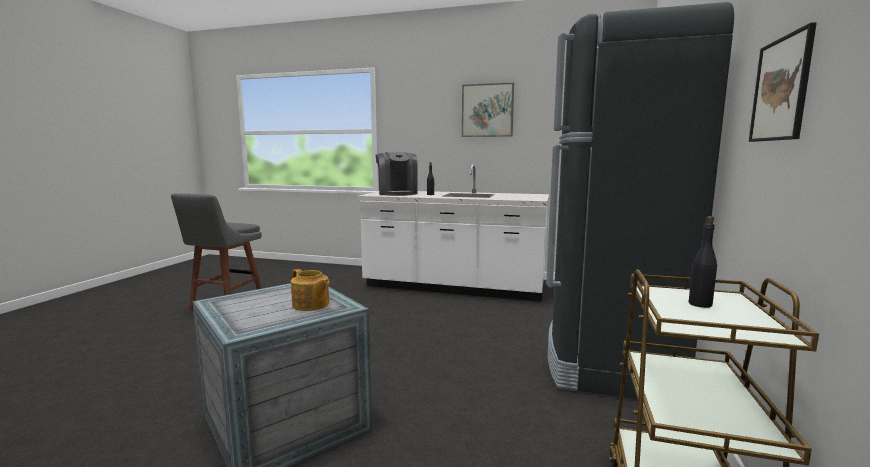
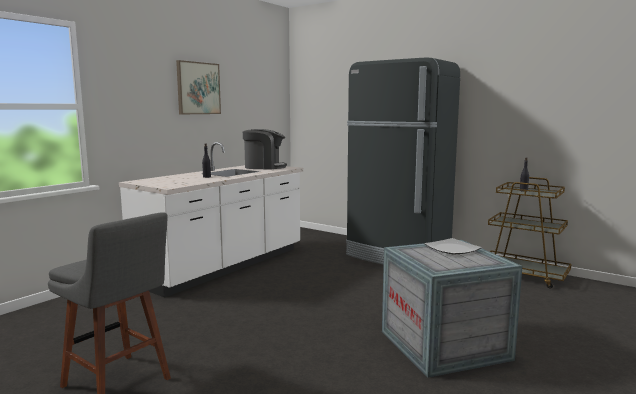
camera: 70 degrees left, 0 degrees up
(311, 305) = (452, 249): teapot -> plate
(397, 193) = (174, 181): coffee machine -> coffee machine (264, 167)
(781, 89) = (505, 108): picture -> none

